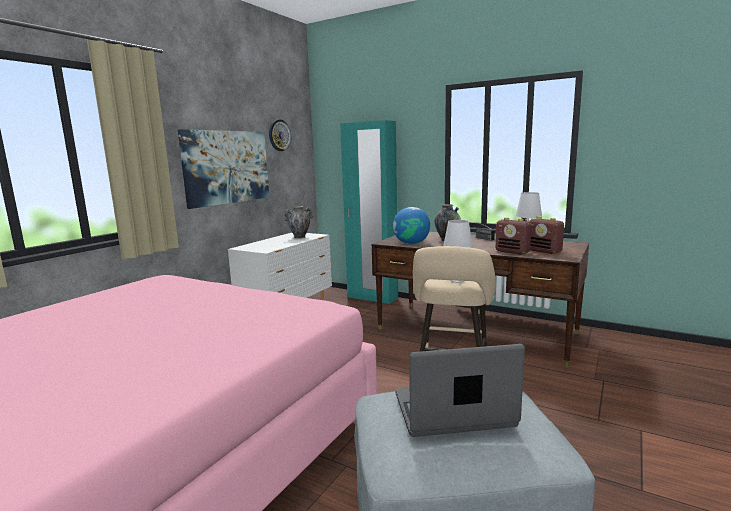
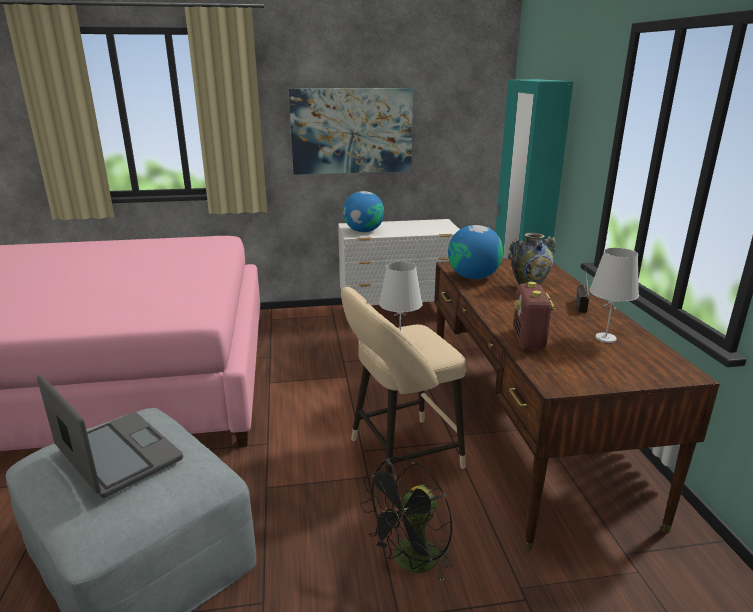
camera: 50 degrees right, 10 degrees up
(264, 247) = (363, 231): none -> globe
(279, 135) = (444, 91): wall clock -> none
(299, 237) = (428, 228): vase -> none
(544, 251) = (573, 360): radio -> none
(555, 400) = (411, 563): none -> black fan

